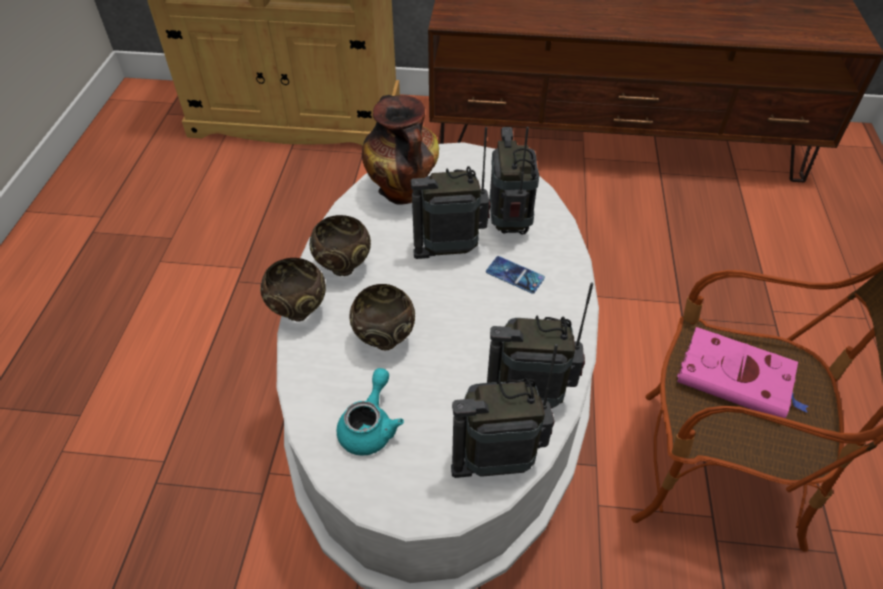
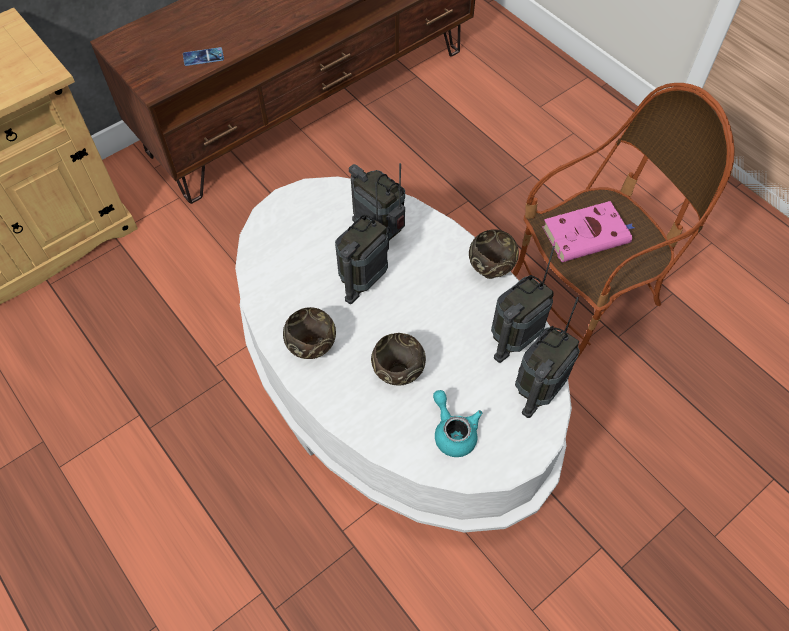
camera: 45 degrees left, 10 degrees up
(300, 312) = (323, 402): brown bowl -> brown bowl (490, 270)
(402, 193) = (282, 262): vase -> none
(515, 275) = (423, 266): phone -> phone (203, 57)

